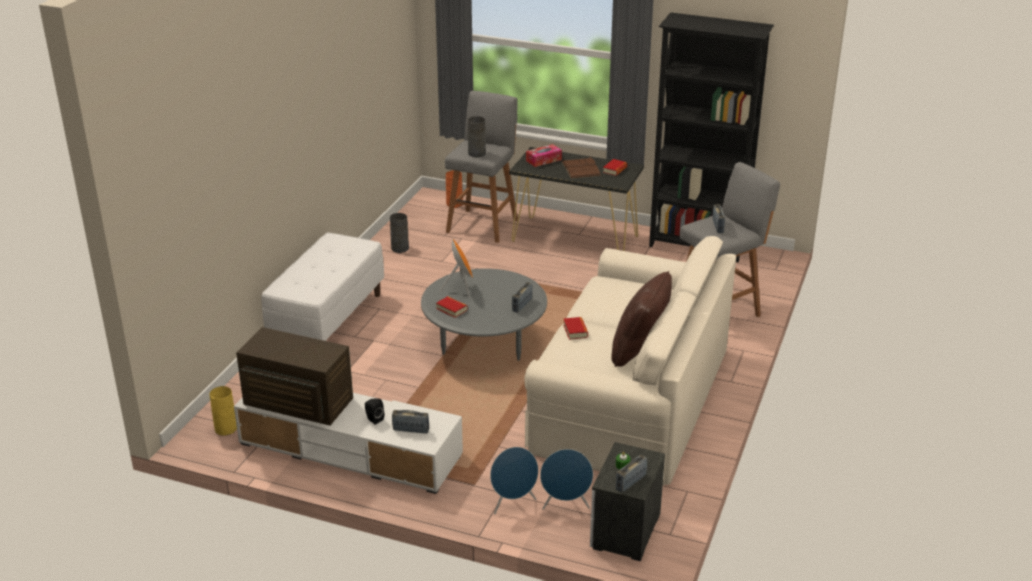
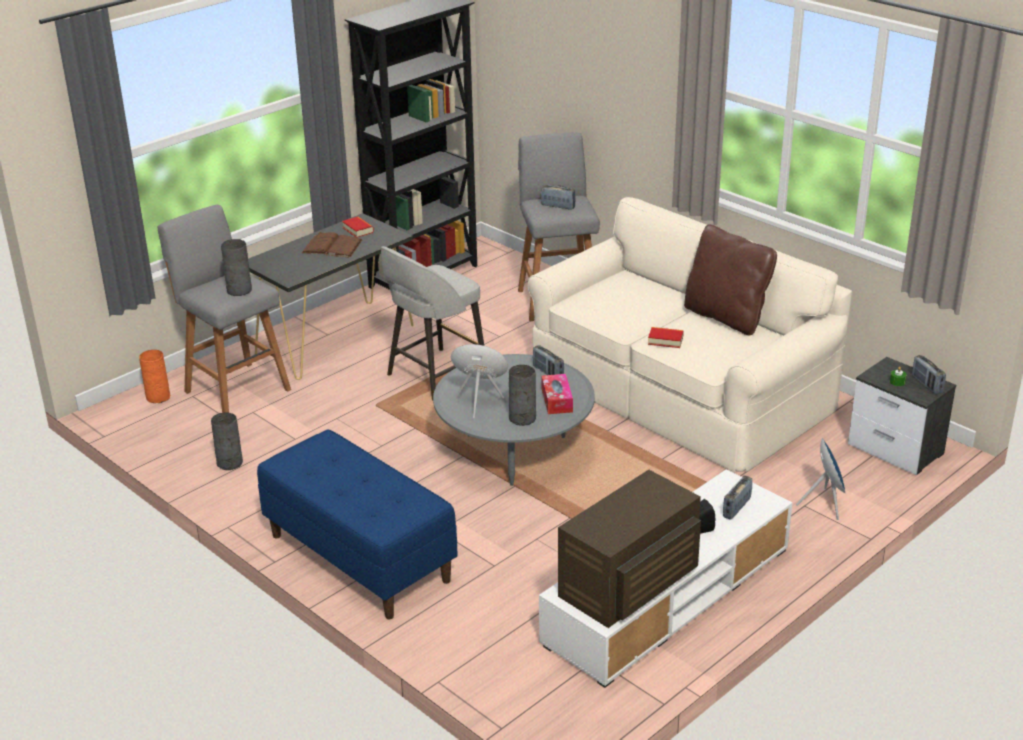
camera: 65 degrees left, 0 degrees up
(225, 428) = (560, 696): yellow vase -> none
(327, 320) = (358, 558): white bench -> blue bench
(451, 309) = (522, 419): book -> grey vase
(543, 160) = (285, 262): tissue box -> tissue box (557, 400)
(560, 288) = (435, 375): none -> grey stool
(565, 505) = (842, 473): blue speaker -> none

